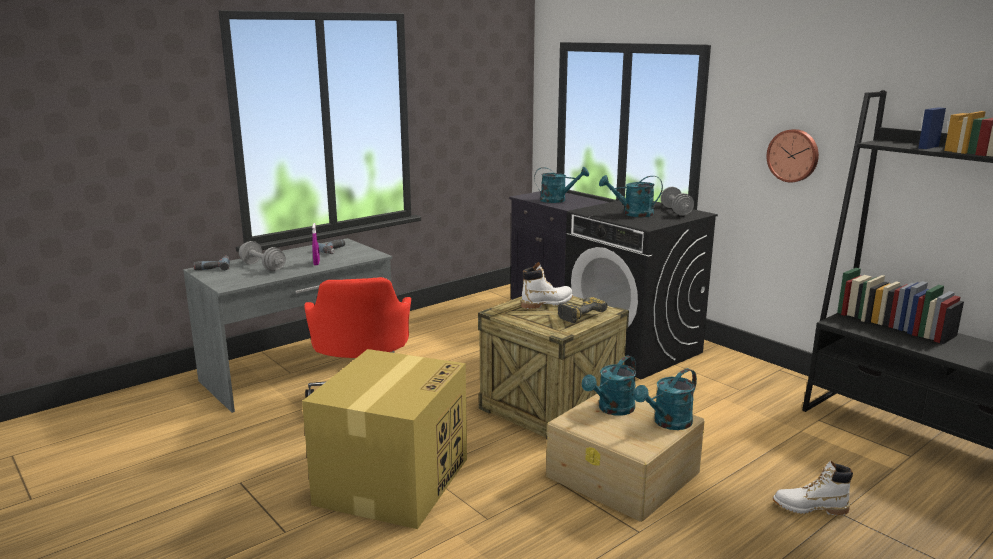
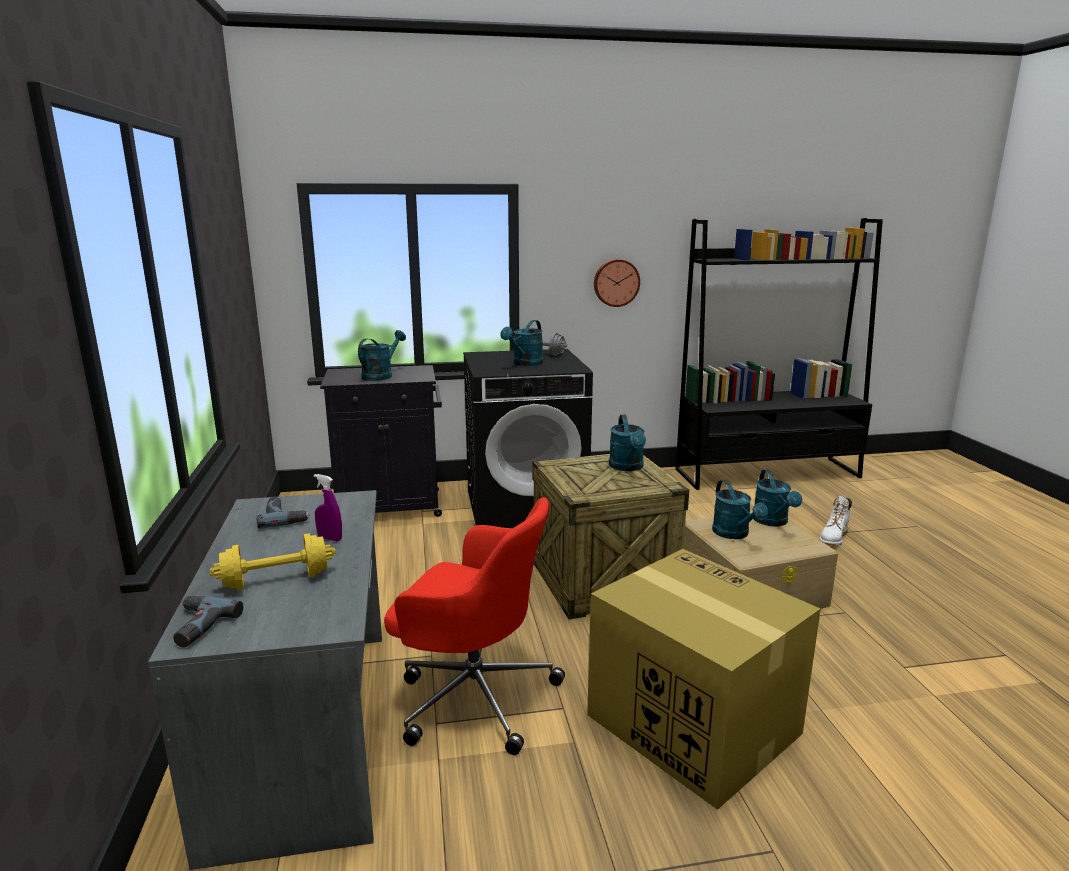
camera: 60 degrees left, 0 degrees up
(263, 267) = (276, 580): grey dumbbell -> yellow dumbbell
(547, 303) = (581, 471): white boot -> none
(579, 314) = (628, 467): power drill -> turquoise watering can

